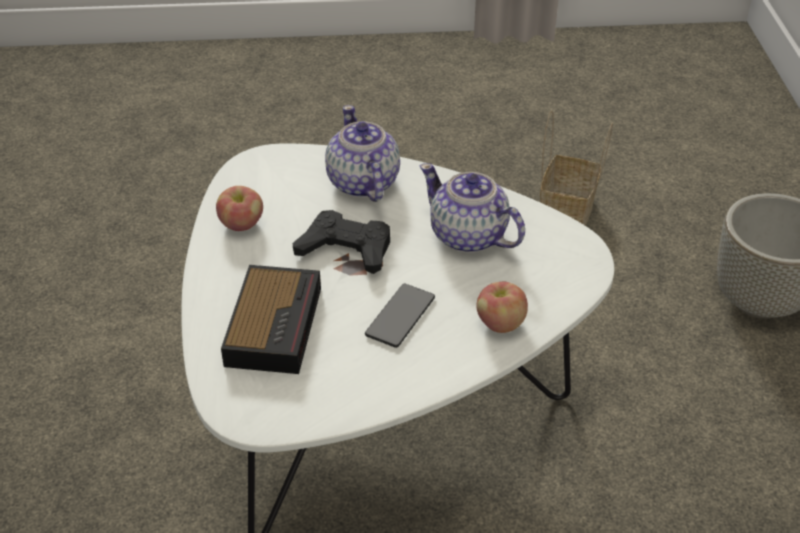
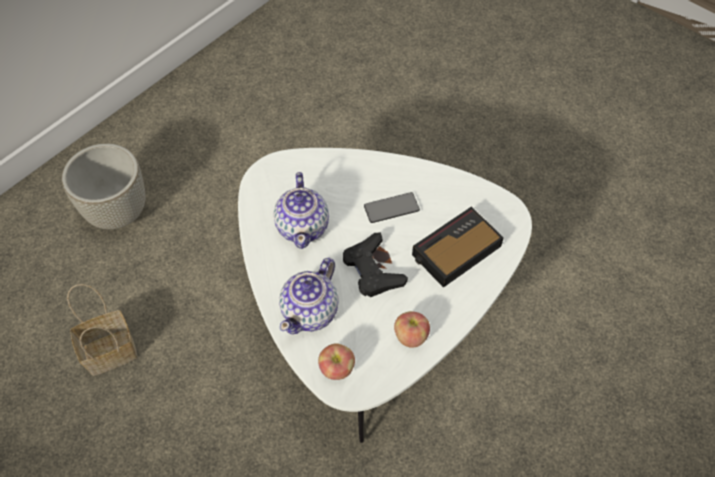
camera: 135 degrees left, 15 degrees up
(500, 323) = (352, 170): apple -> apple (337, 368)

